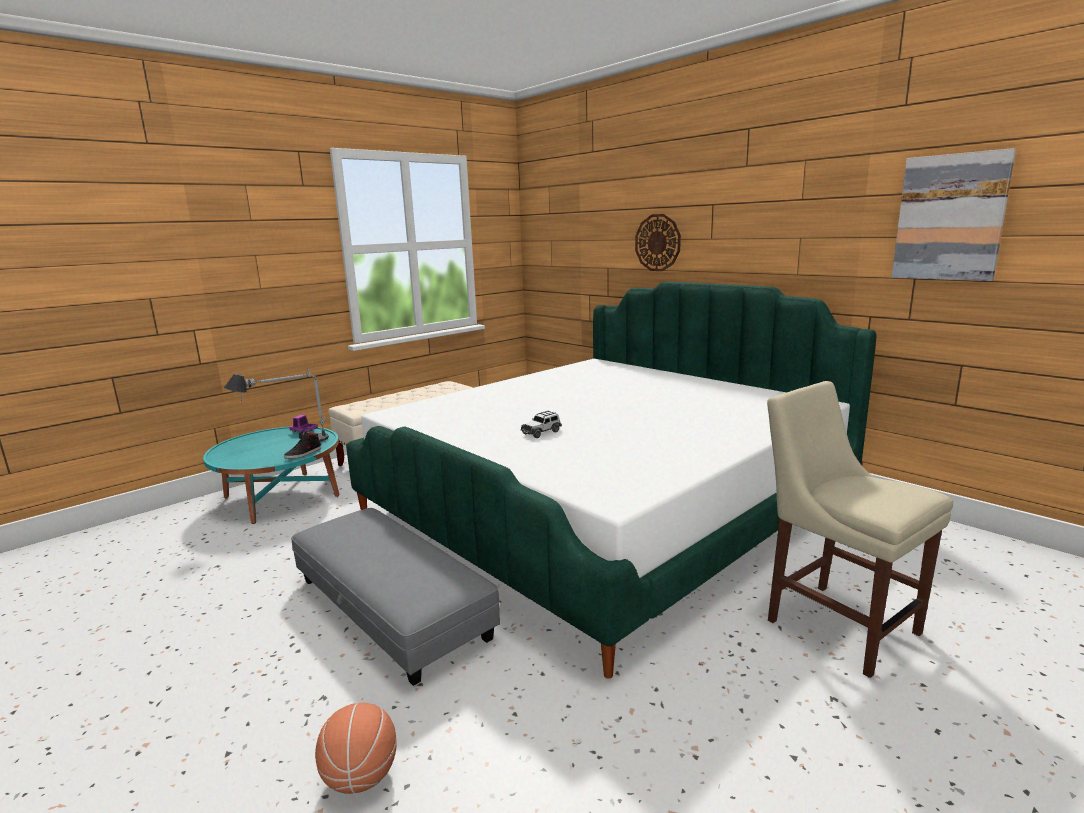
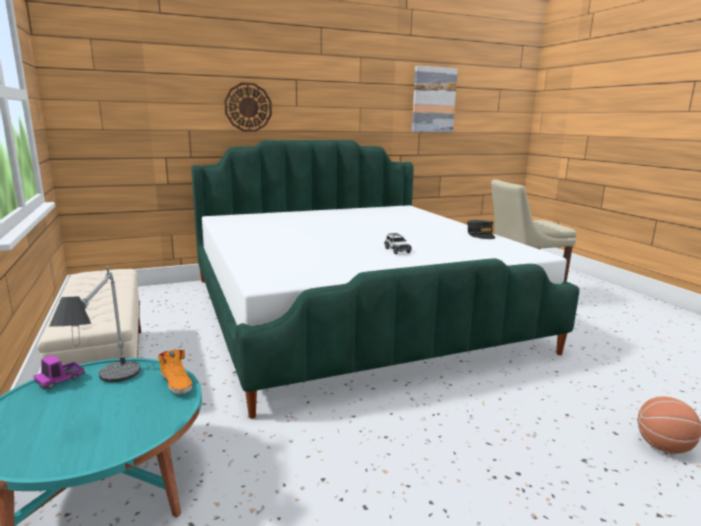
camera: 70 degrees left, 0 degrees up
(303, 453) = (176, 382): black shoe -> orange shoe
(391, 608) = (463, 417): grey ottoman -> none
(694, 460) = (480, 235): none -> grey cap

